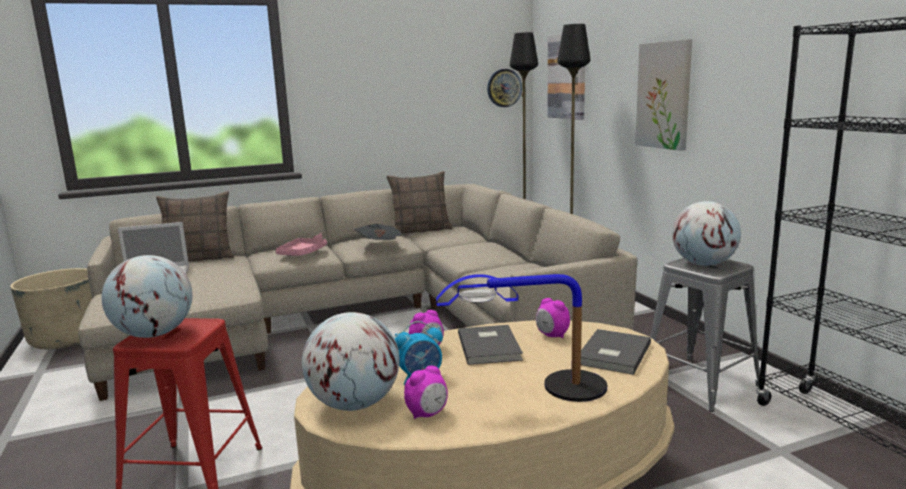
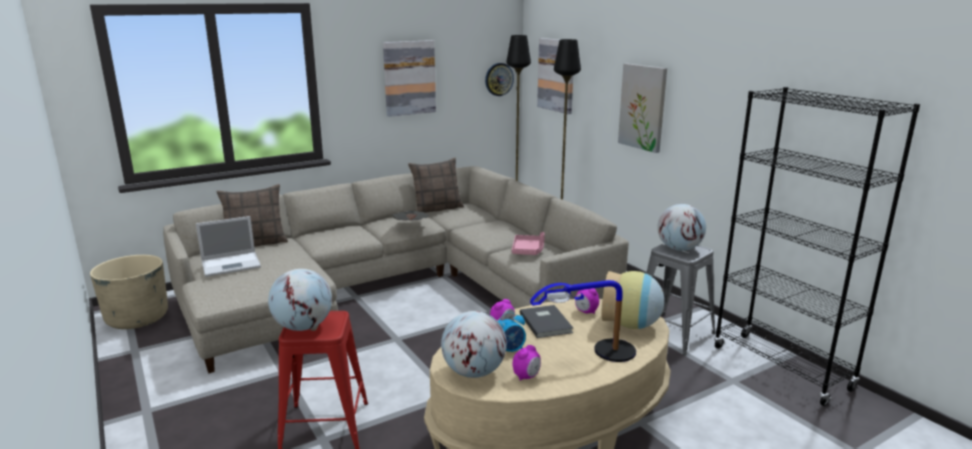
camera: 10 degrees left, 5 degrees up
(302, 253) = (347, 236): pink tray -> pink tray (528, 250)
(395, 83) = (409, 78): none -> picture
(611, 354) = (631, 325): grey book -> vase

